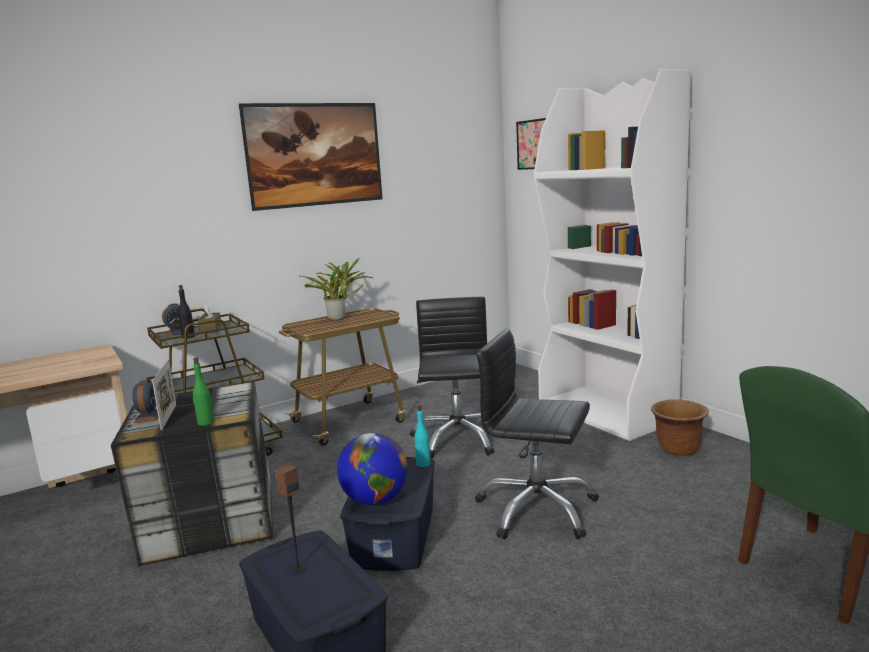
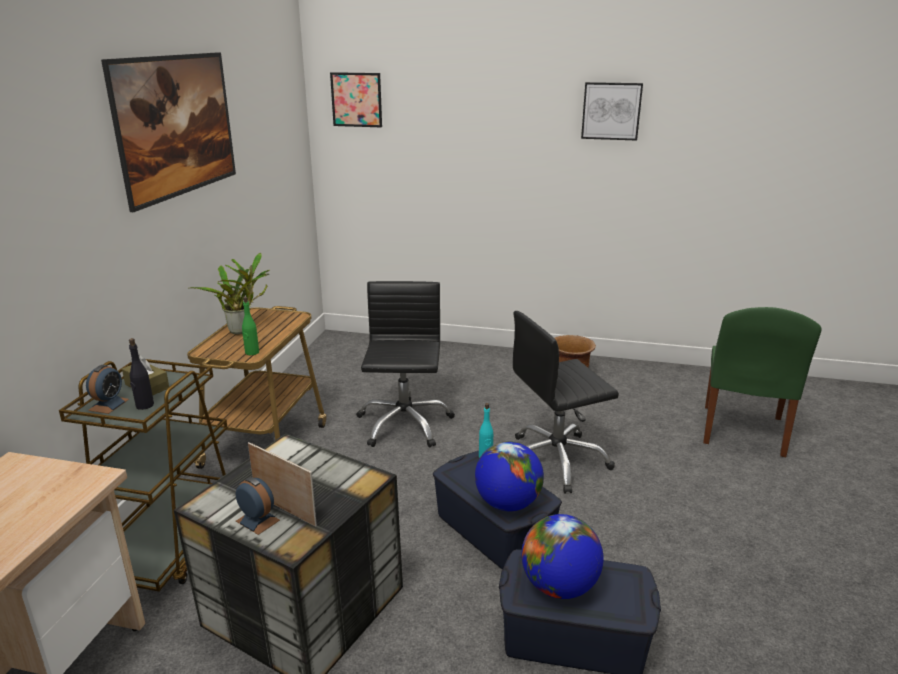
camera: 45 degrees left, 10 degrees up
(205, 422) = (350, 497): green bottle -> green bottle (252, 352)
(298, 569) = (559, 586): speaker -> globe
(458, 439) = (404, 424): black office chair -> black office chair turned 45 degrees clockwise
(607, 413) = (483, 360): white bookcase -> none
(753, 131) = (611, 111): none -> picture

